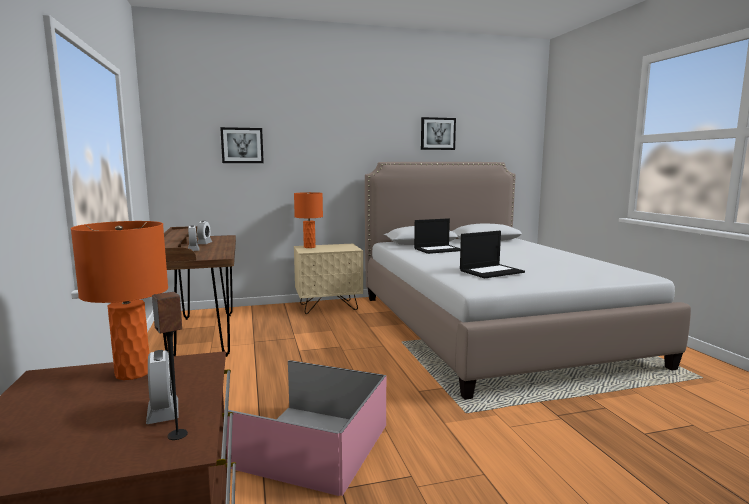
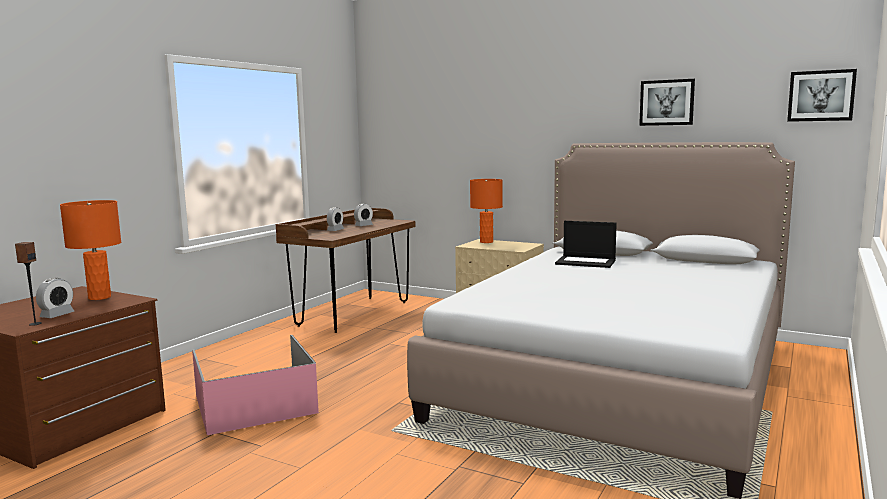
camera: 45 degrees right, 0 degrees up
(242, 145) = (435, 126): picture -> picture (821, 96)
(491, 271) = (527, 291): laptop -> none

